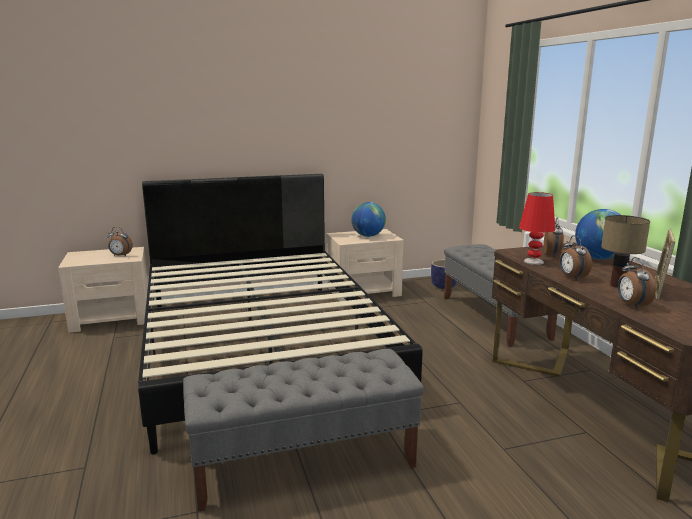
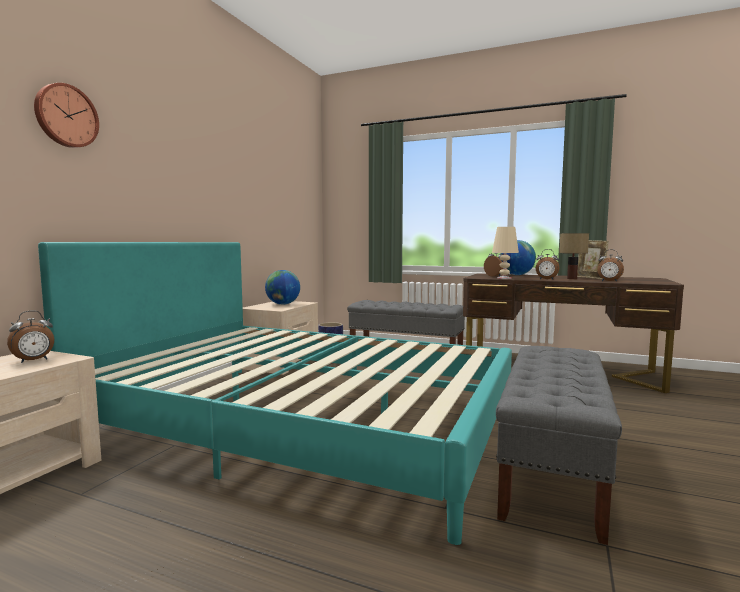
camera: 50 degrees left, 10 degrees down
(161, 94) = (65, 116): none -> wall clock
(262, 346) = (303, 422): black bed -> turquoise bed
(533, 261) = (504, 278): red table lamp -> beige table lamp

